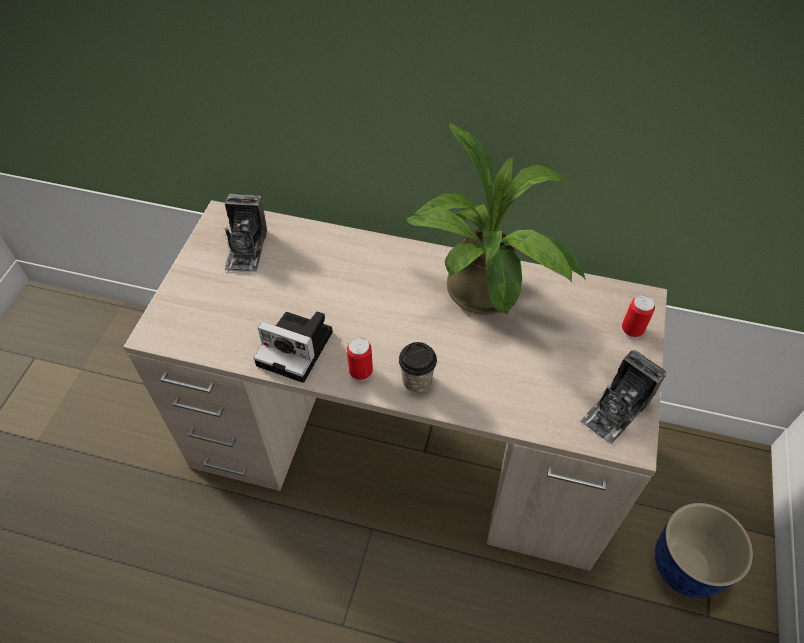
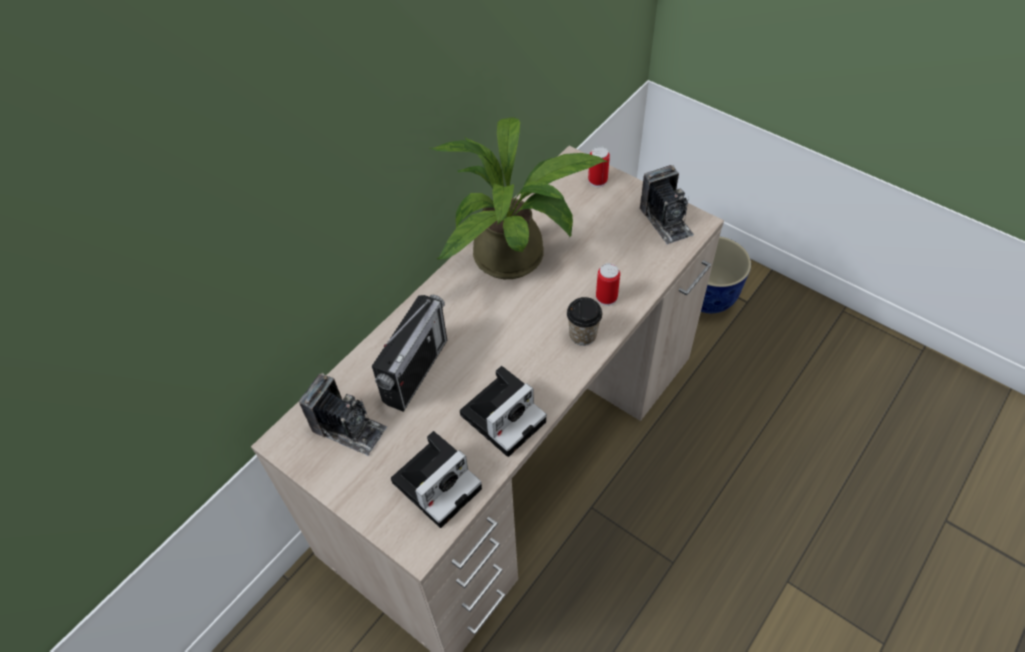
camera: 65 degrees left, 0 degrees up
(215, 325) = (438, 482): none -> camera
(319, 270) = (415, 371): none -> radio
(361, 371) = (554, 373): can -> can (606, 297)

